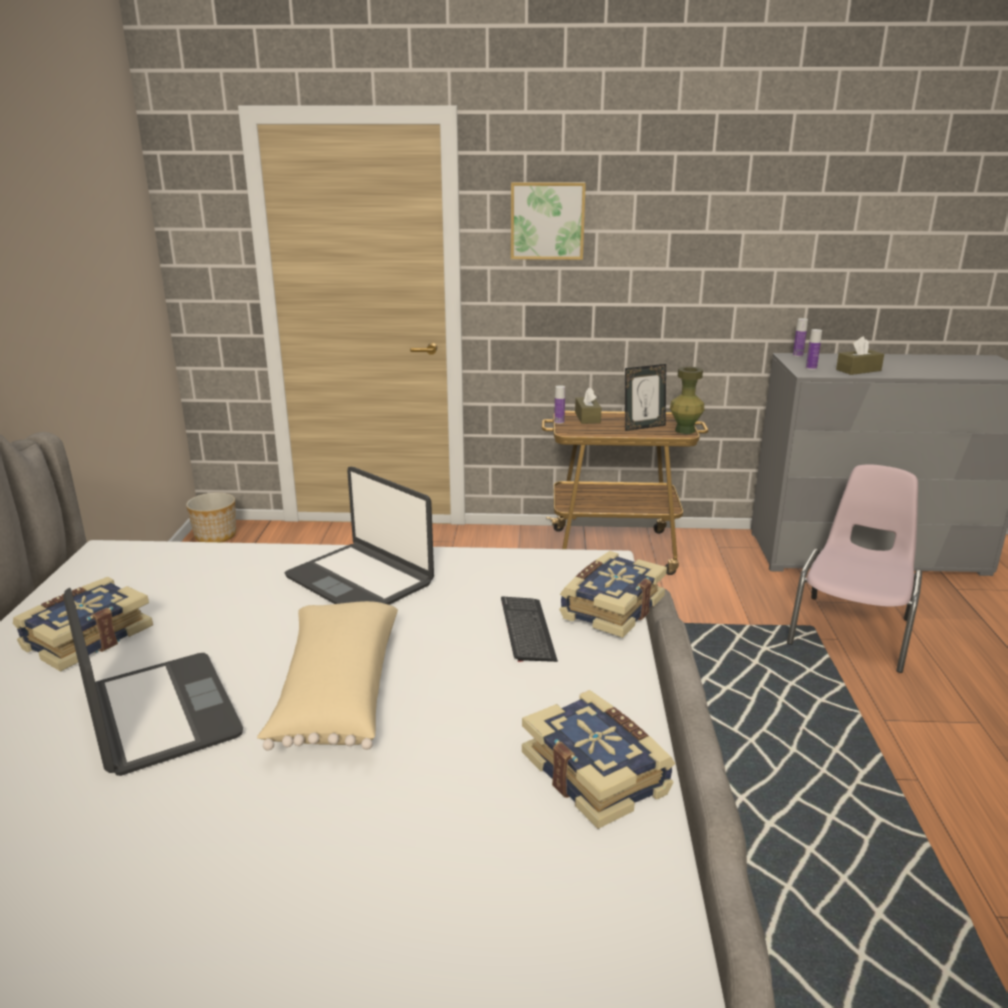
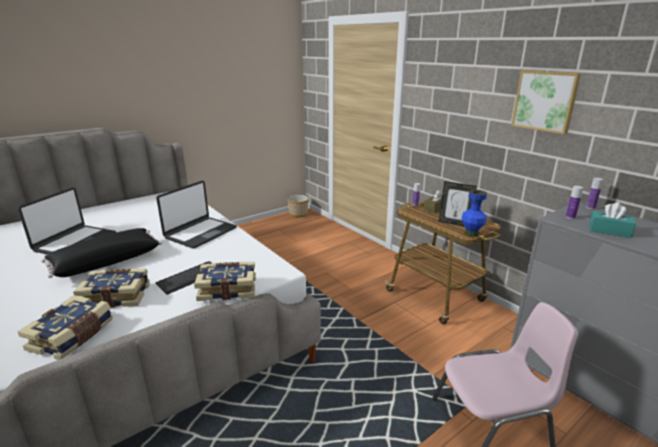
camera: 50 degrees right, 0 degrees up
(86, 637) = (117, 214): book -> book (117, 296)
(335, 693) = (106, 262): beige pillow -> black pillow
(360, 580) = (200, 233): laptop -> laptop turned 150 degrees counterclockwise
(547, 220) = (443, 82): picture -> picture (545, 101)
(685, 430) = (471, 233): green vase -> blue vase
(858, 370) = (609, 231): brown tissue box -> turquoise tissue box

